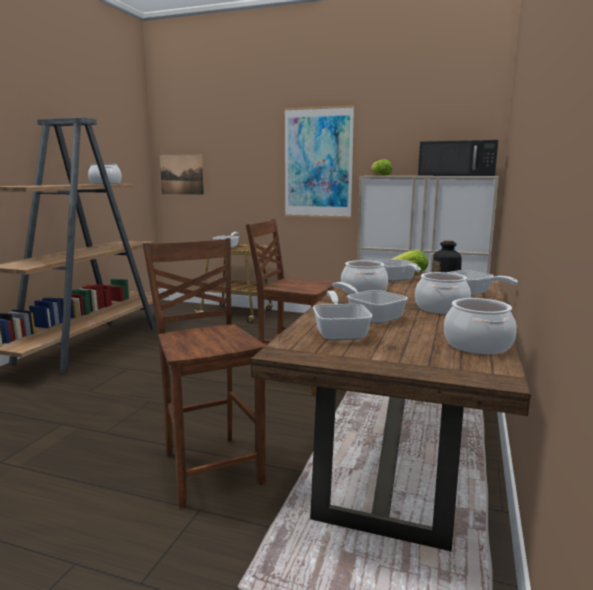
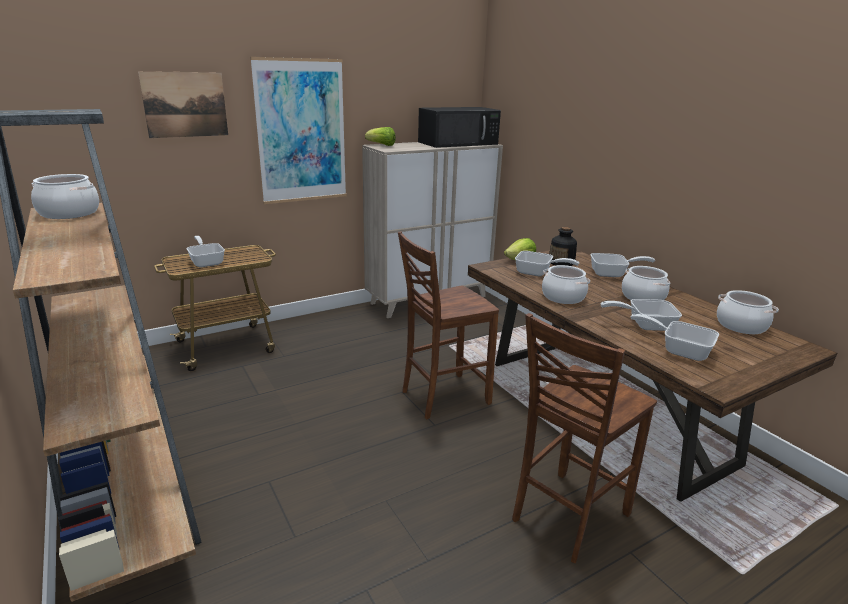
camera: 50 degrees left, 10 degrees up
(182, 174) = (72, 158): picture -> picture (185, 104)
(211, 467) = (566, 516): brown chair -> brown chair turned 60 degrees counterclockwise

